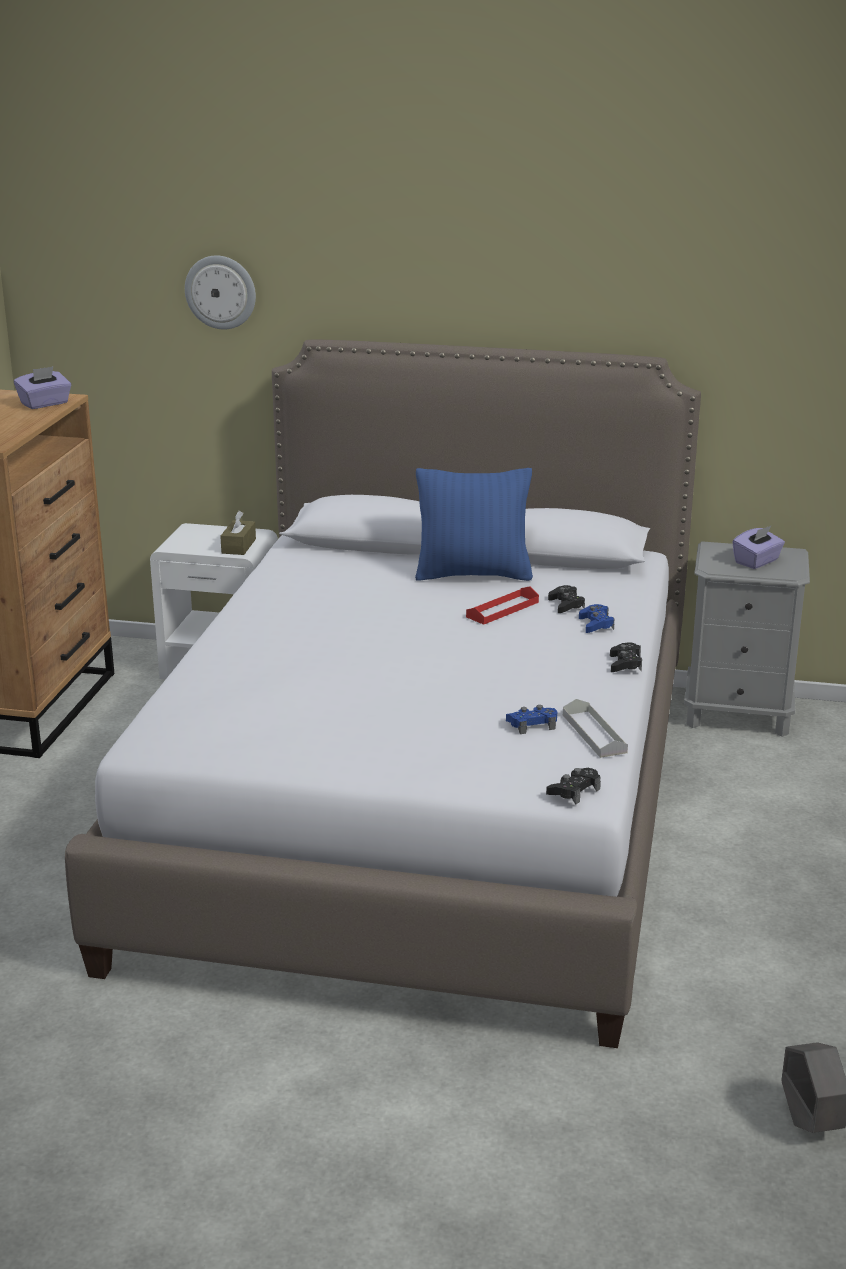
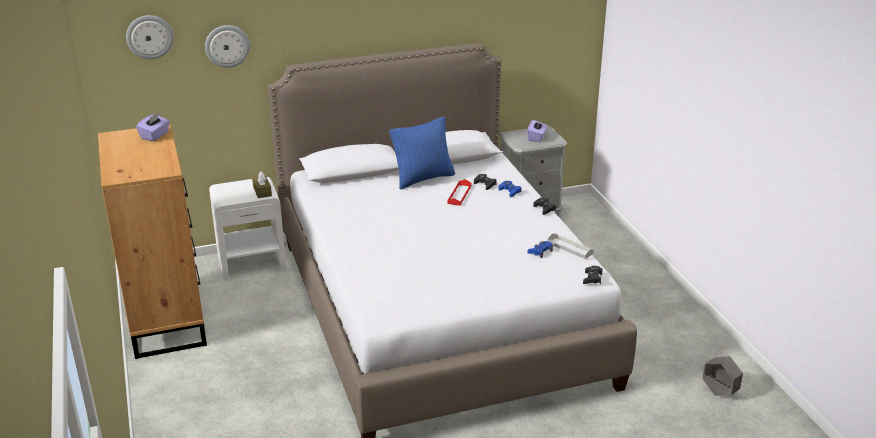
camera: 30 degrees left, 5 degrees up
(104, 258) = (150, 36): none -> wall clock

